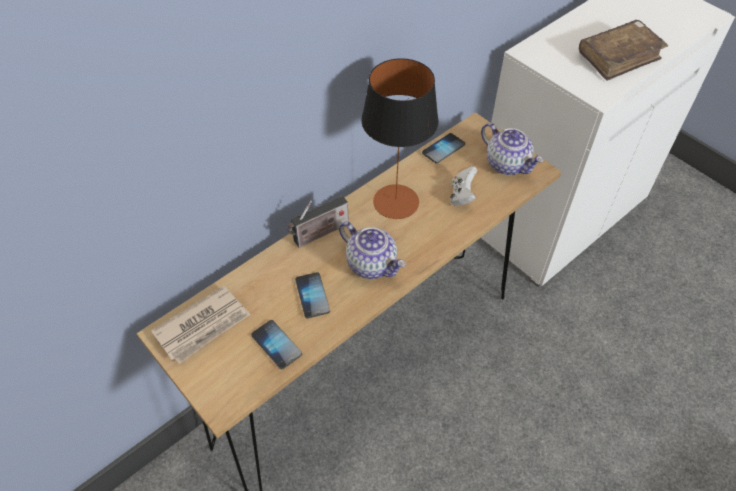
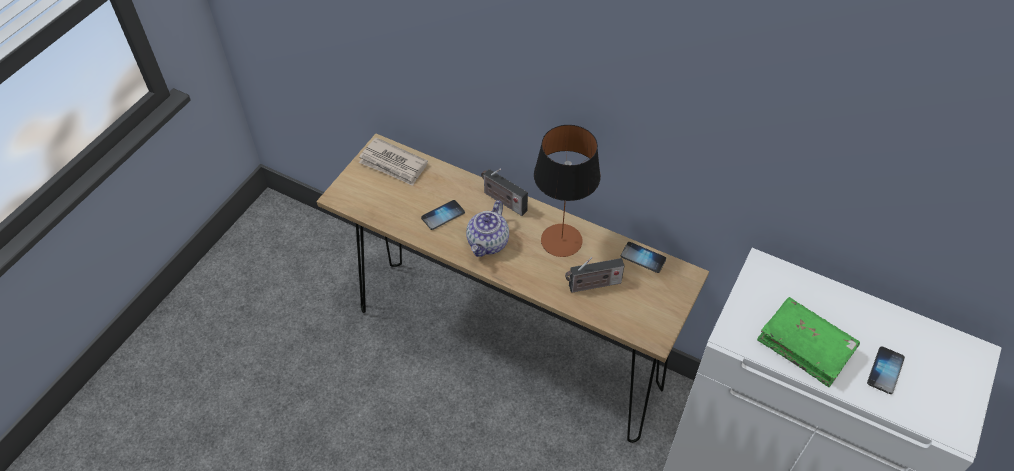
camera: 70 degrees right, 0 degrees up
(276, 345) = (393, 209): phone -> phone (885, 370)
(462, 195) = (592, 285): white game controller -> radio
(508, 164) = (650, 312): teapot -> none
(618, 57) = (805, 346): brown book -> green book

